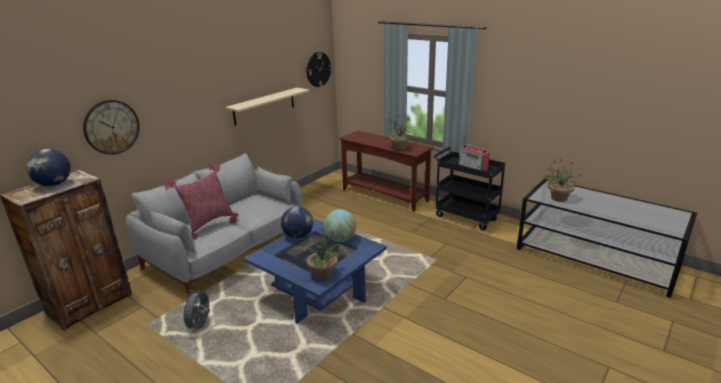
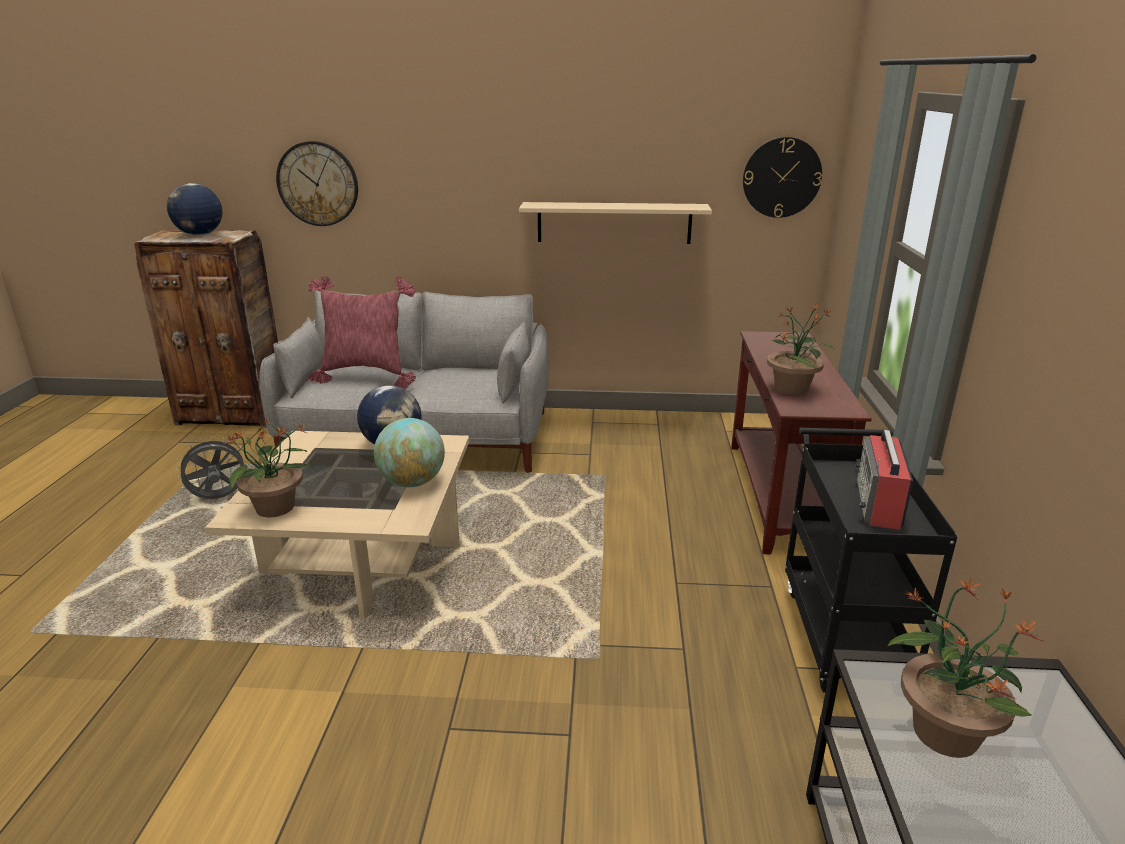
camera: 55 degrees right, 0 degrees up
(319, 293) = (362, 559): blue coffee table -> beige coffee table

